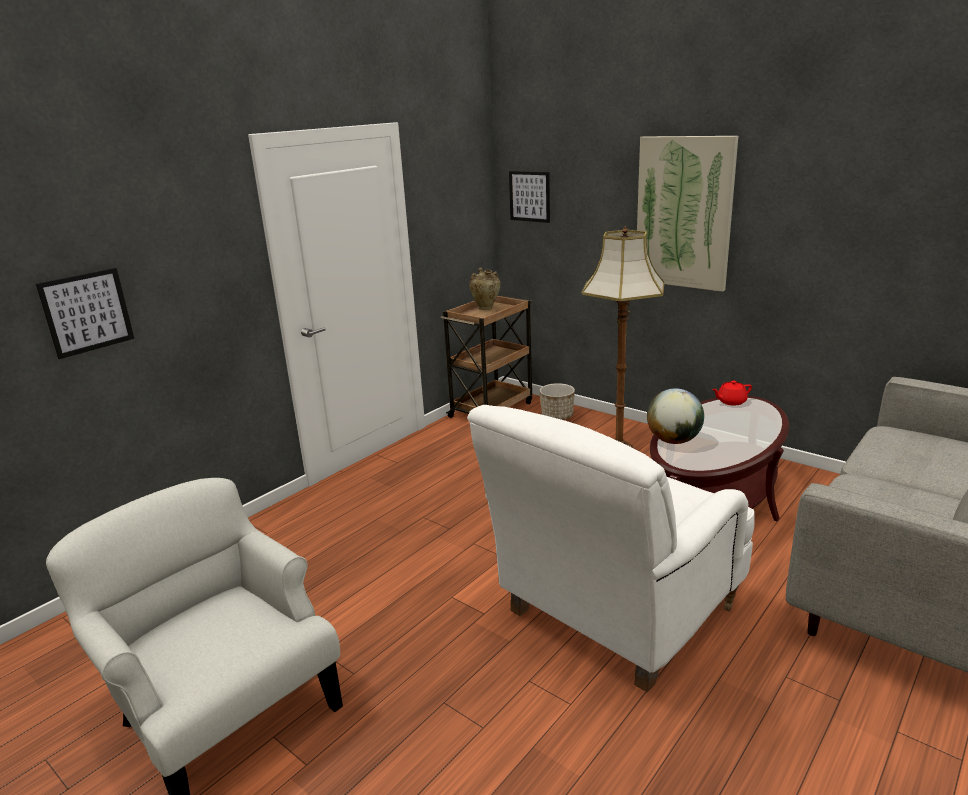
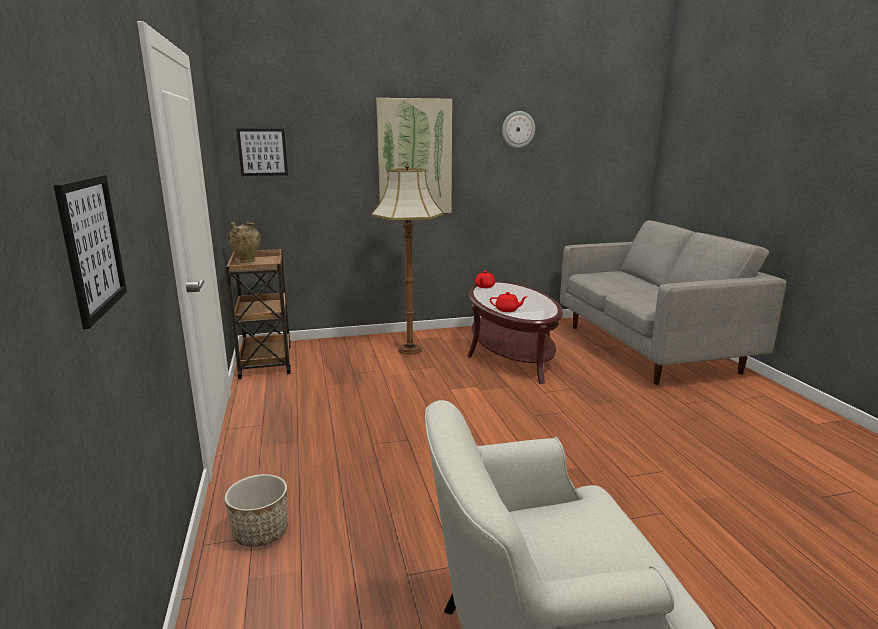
camera: 55 degrees left, 5 degrees down
(557, 416) = (329, 348): planter -> planter (261, 533)
(614, 616) = (589, 424): white armchair -> none
(673, 441) = (507, 310): globe -> red teapot
(843, 181) = (518, 129): none -> wall clock

